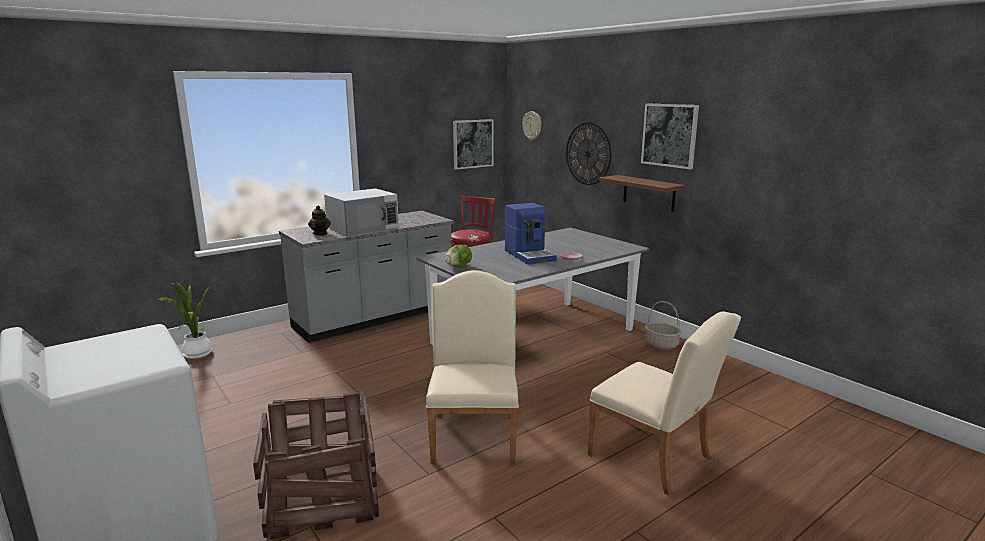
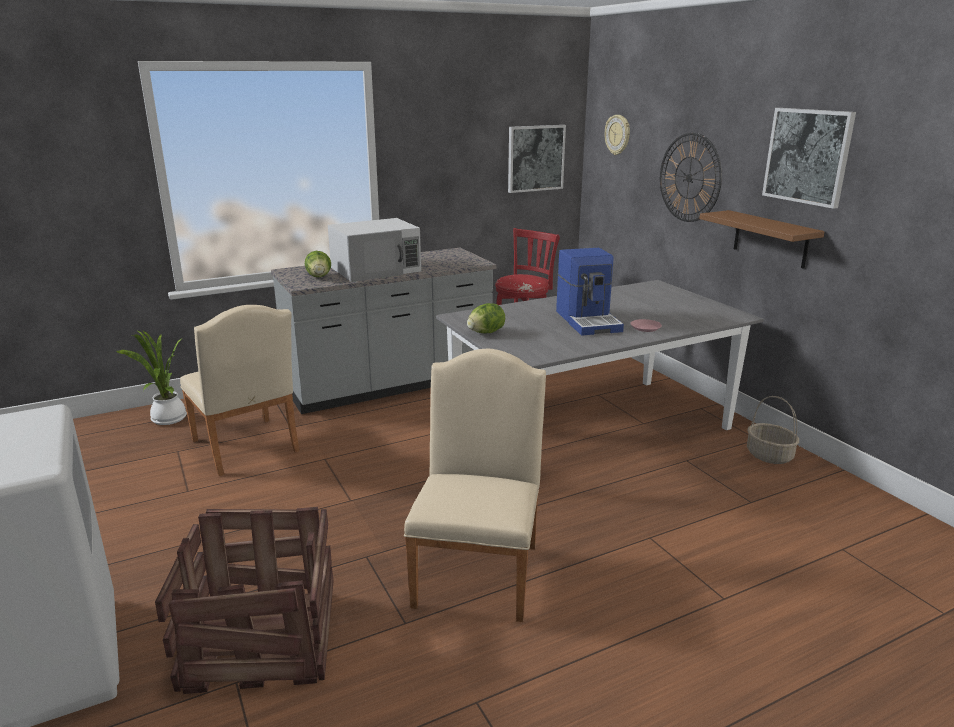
camera: 10 degrees right, 5 degrees up
(320, 234) = (319, 277): teapot -> lettuce
(655, 459) = (725, 639): beige chair -> beige chair (247, 449)

